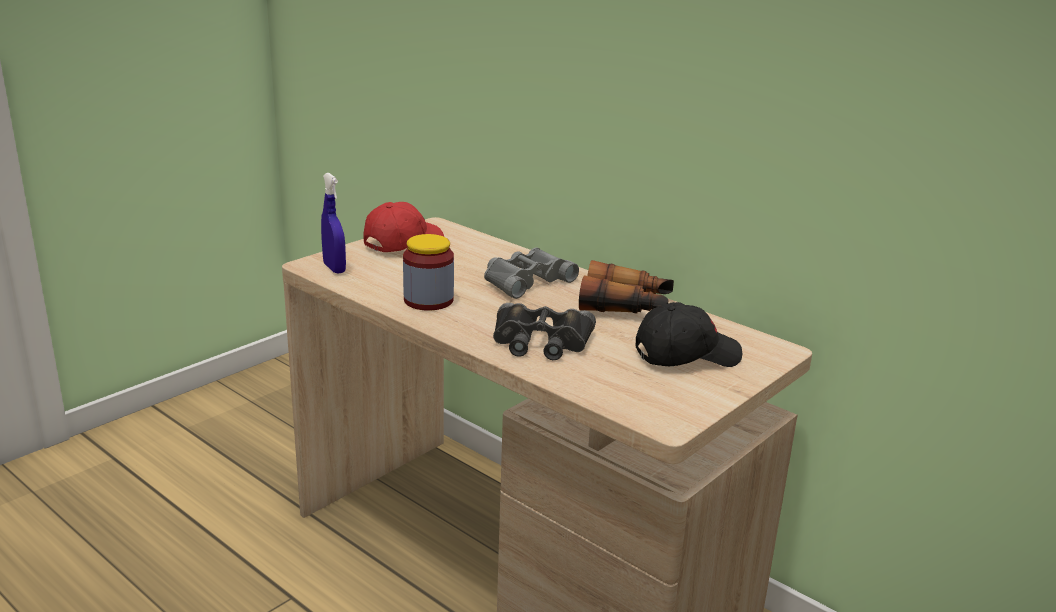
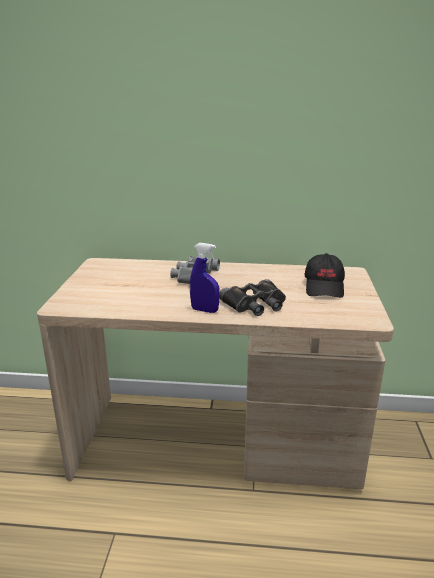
camera: 35 degrees left, 0 degrees up
(334, 268) = (76, 304): blue spray bottle -> blue spray bottle (204, 310)
(403, 243) = (94, 277): red cap -> none
(428, 300) = (163, 303): jar -> none
(626, 306) = (261, 273): binoculars -> none
(686, 355) = (324, 287): black cap -> black cap turned 150 degrees clockwise

